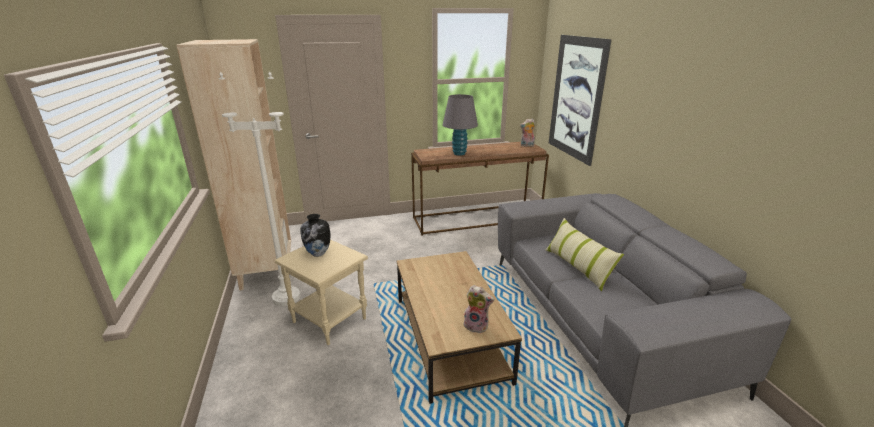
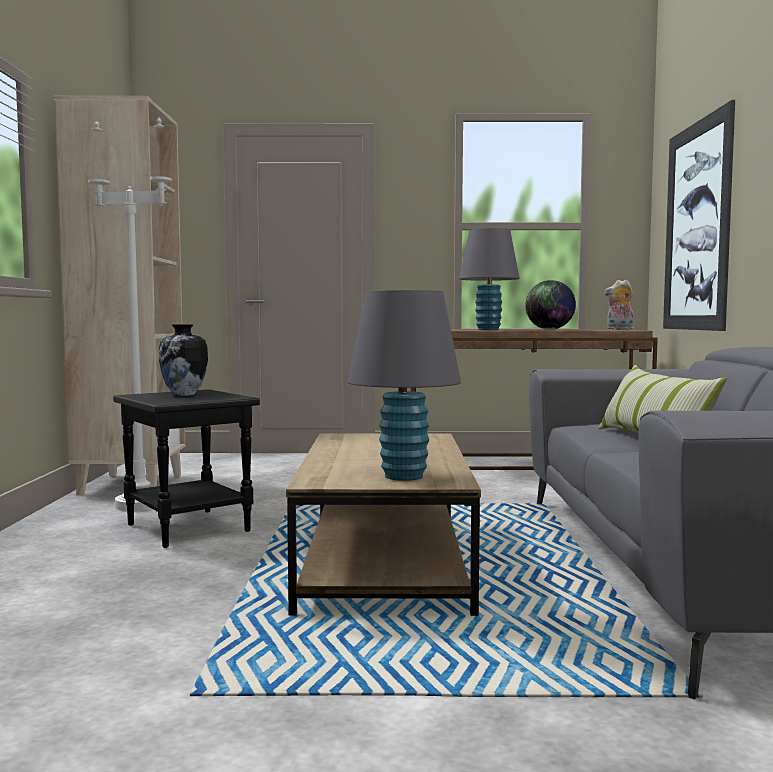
camera: 15 degrees right, 20 degrees down
(331, 320) = (190, 528): beige side table -> black side table
(477, 326) = (403, 476): plush toy -> grey table lamp
(490, 147) = (549, 329): none -> globe

